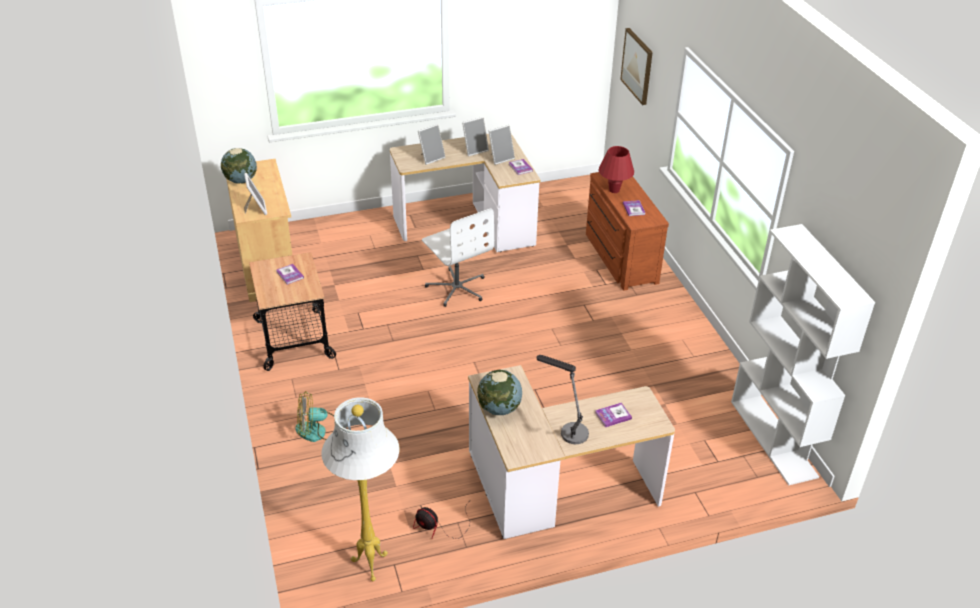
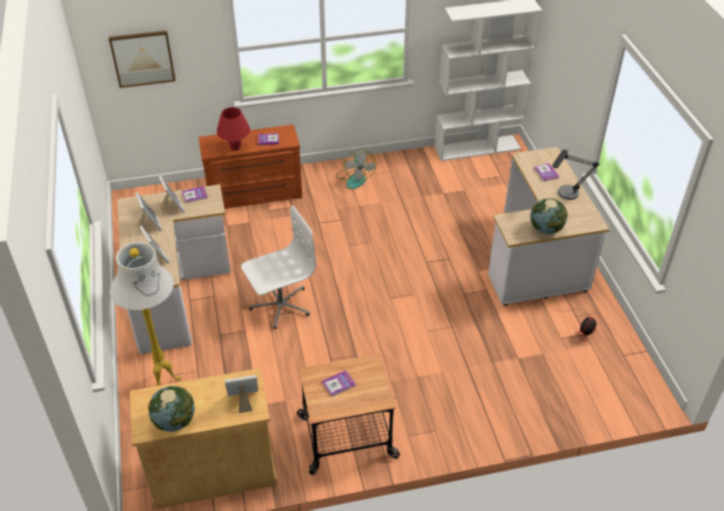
camera: 85 degrees left, 5 degrees up
(318, 431) = (481, 410): fan -> fan (355, 178)
(371, 566) = (627, 369): white floor lamp -> white floor lamp (165, 381)

